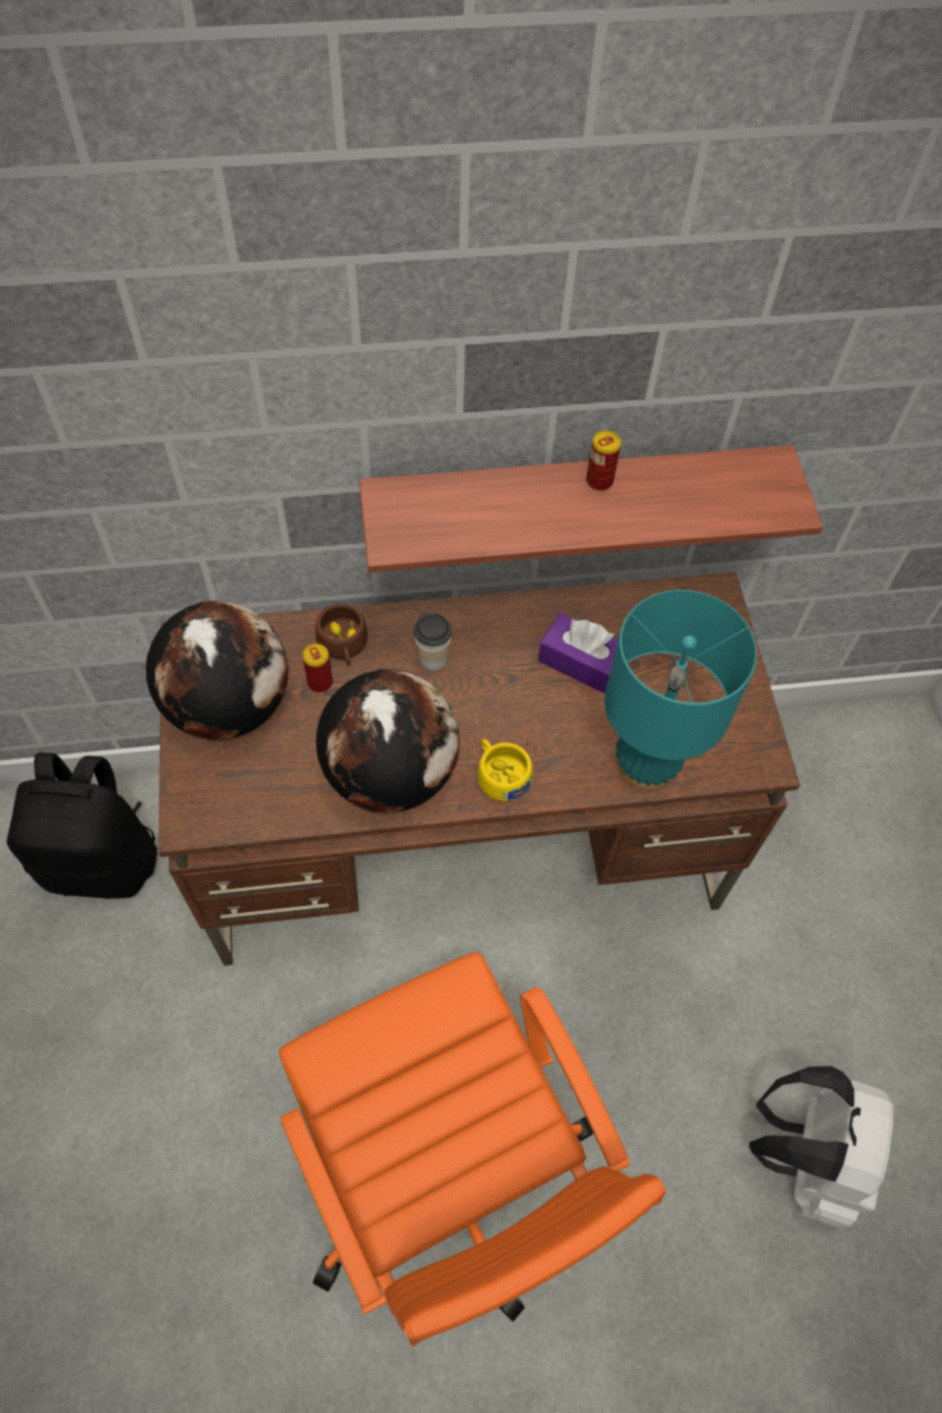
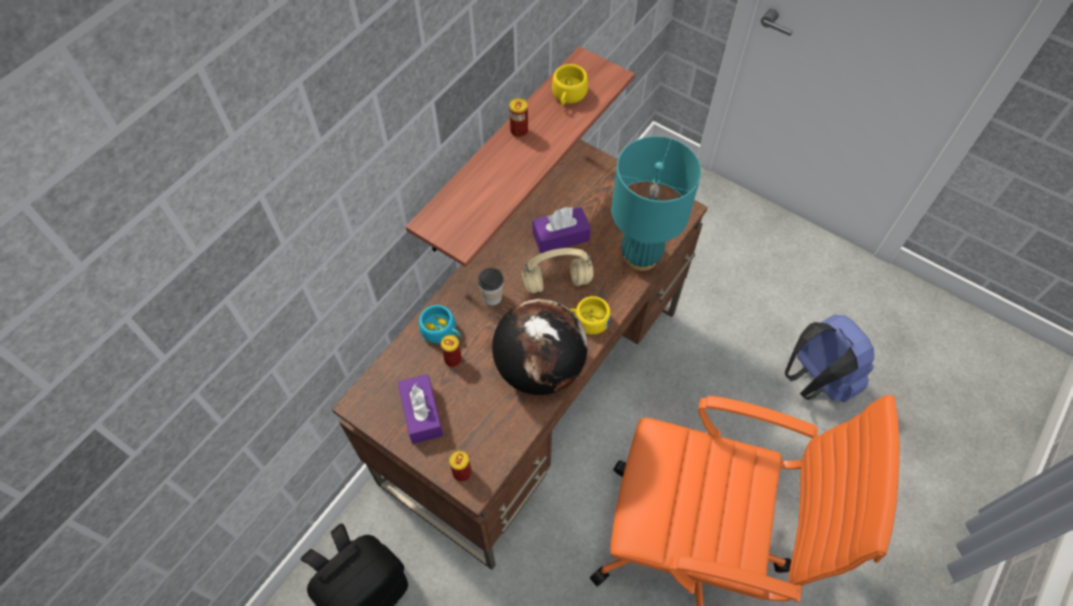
camera: 45 degrees left, 0 degrees up
(194, 797) = (462, 472): none -> can
(229, 705) = (422, 413): globe -> purple tissue box
(343, 646) = (442, 331): brown cup -> turquoise cup
(519, 706) = (558, 282): none -> beige headphones
(706, 488) = (568, 95): none -> yellow cup
(805, 1155) = (814, 380): white backpack -> blue backpack

